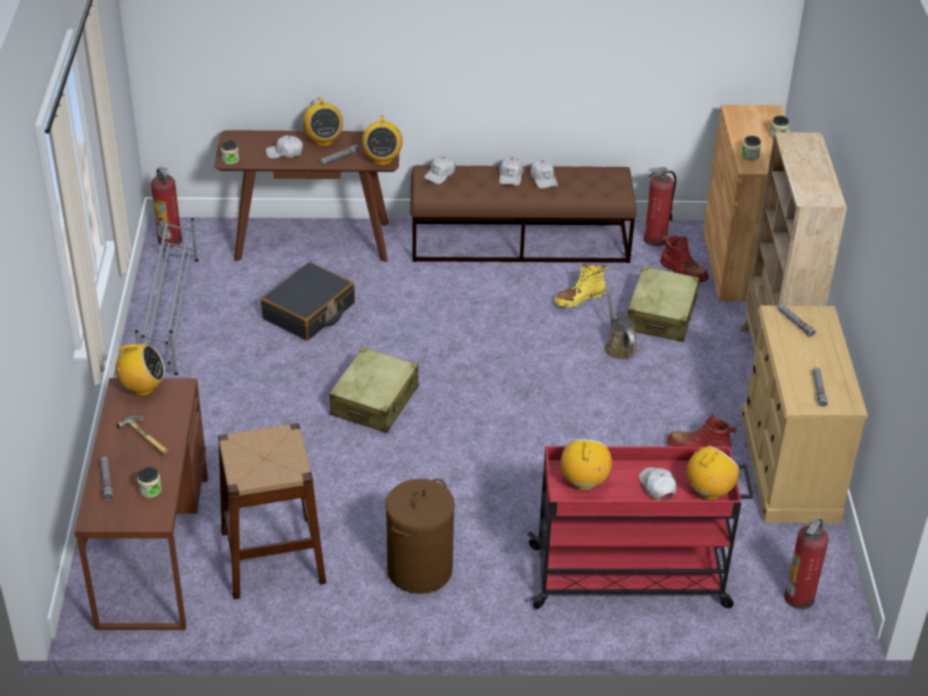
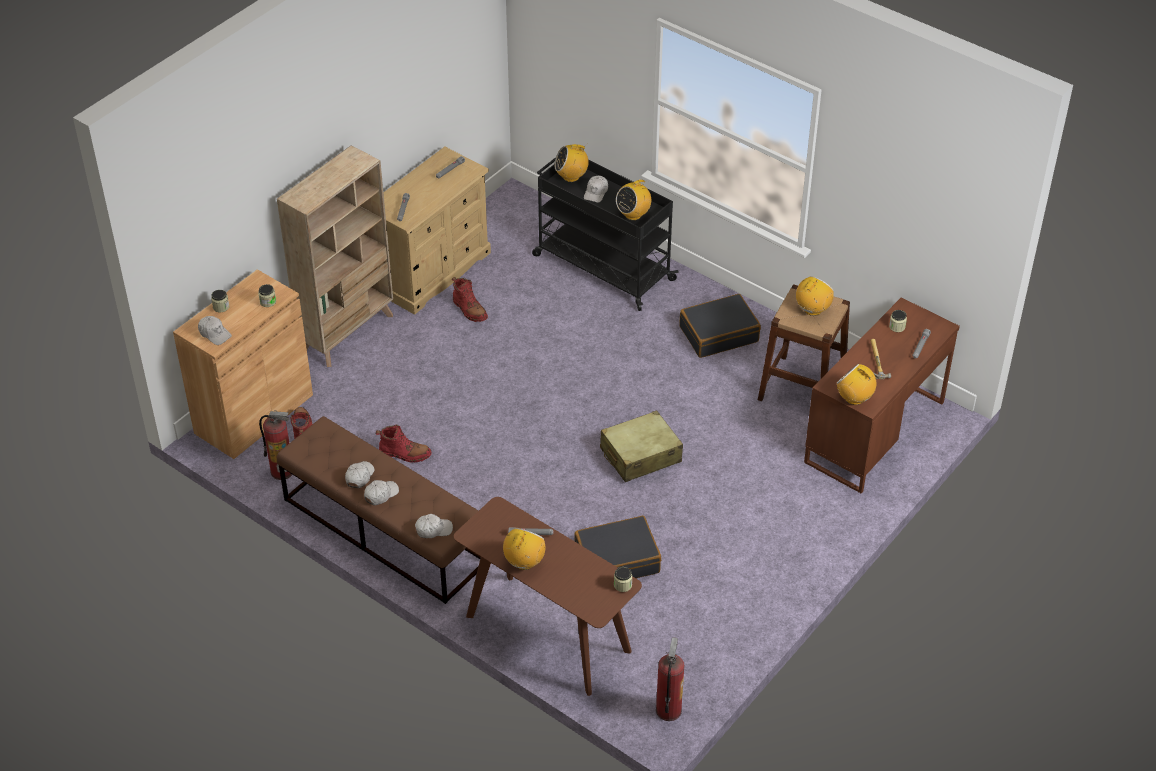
camera: 140 degrees left, 5 degrees up
(171, 314) = (727, 622): grey shoe rack -> none
(285, 153) = (569, 566): white cap -> white cap (214, 333)
(382, 159) = (498, 512): radio -> radio (812, 310)
(420, 569) = (718, 334): brown laundry basket -> black suitcase
(579, 298) = (405, 454): yellow boot -> red boot
(619, 346) = (427, 401): brown watering can -> none
(631, 577) = (602, 267): red cart -> black cart
(661, 315) = (367, 407): beige suitcase -> none
(799, 598) = (525, 211): fire extinguisher -> none

